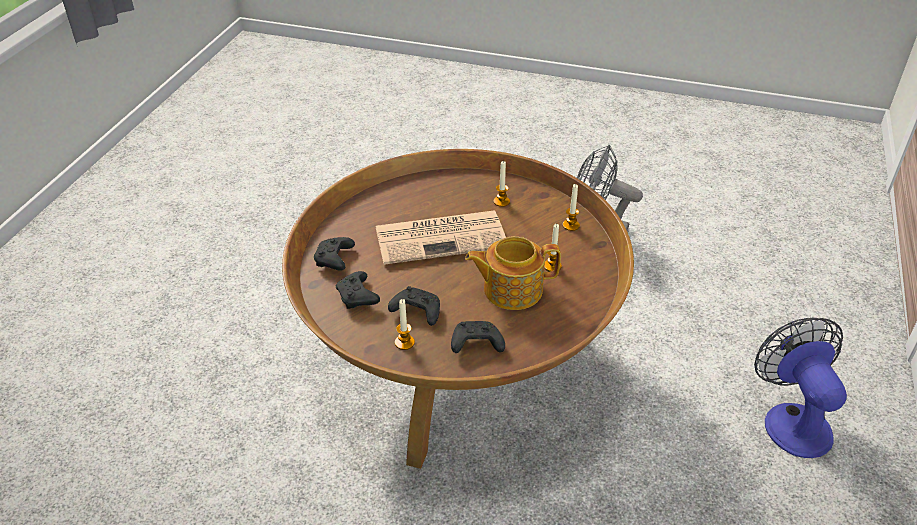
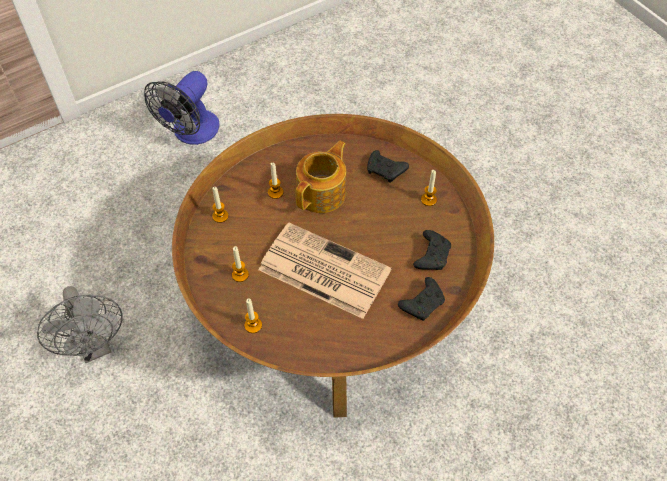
camera: 140 degrees left, 15 degrees up
(416, 311) = (401, 217): black game controller -> none
(453, 182) = (253, 325): none -> candle
(511, 289) = (322, 193): teapot -> teapot turned 90 degrees counterclockwise

